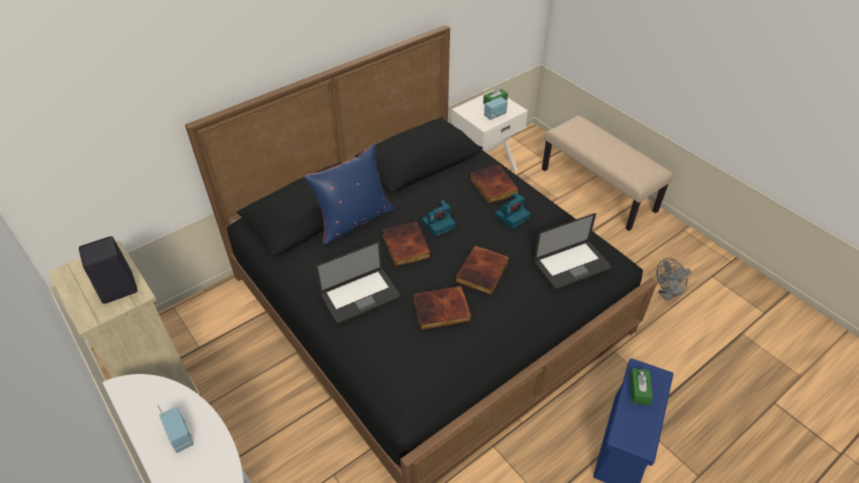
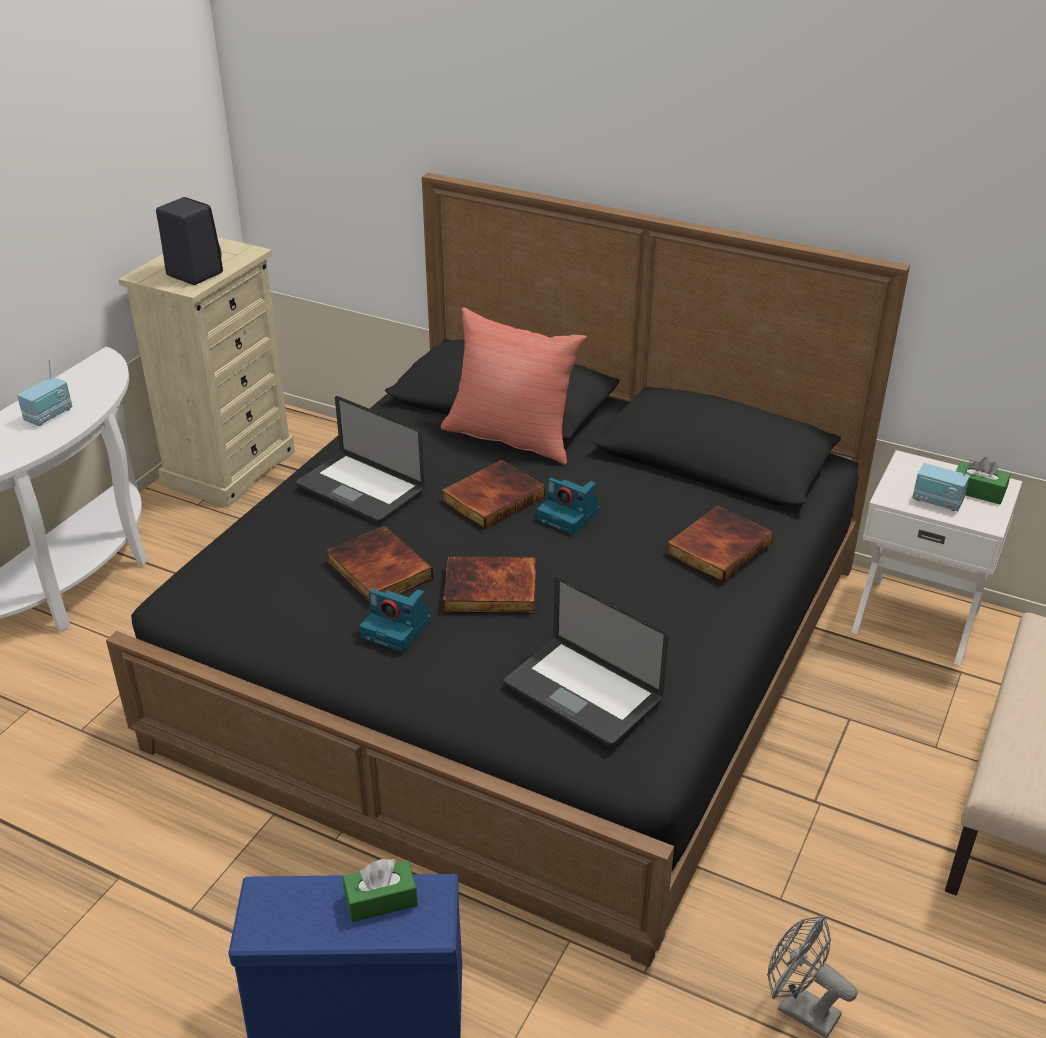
camera: 65 degrees right, 10 degrees down
(353, 220) = (511, 437): blue pillow -> red pillow
(512, 216) = (657, 589): camera -> camera (398, 628)

